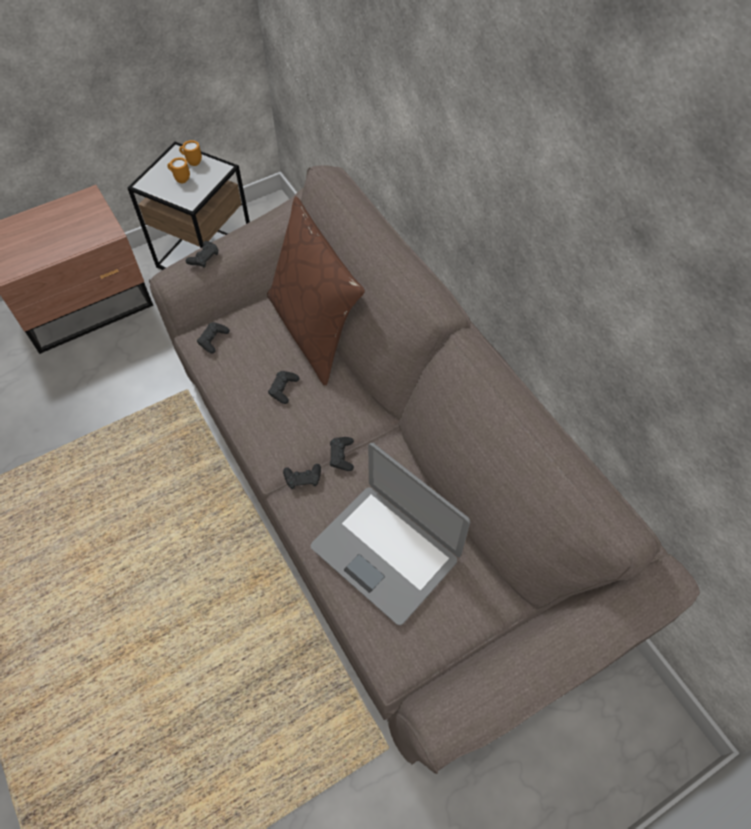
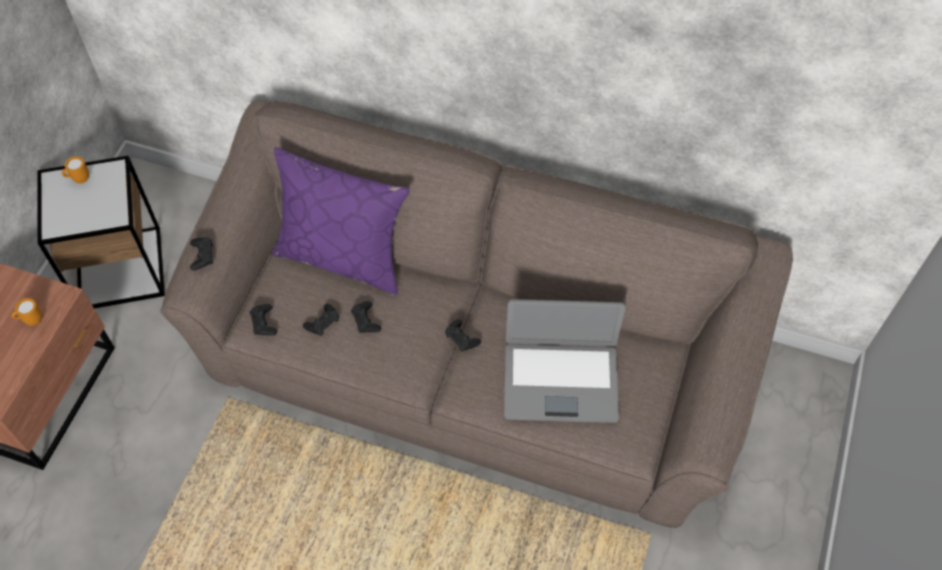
camera: 40 degrees left, 0 degrees up
(180, 179) = (84, 202): orange mug -> orange mug (31, 320)
(303, 478) = (448, 376): black game controller -> black game controller (322, 322)
(315, 330) = (343, 256): brown pillow -> purple pillow

